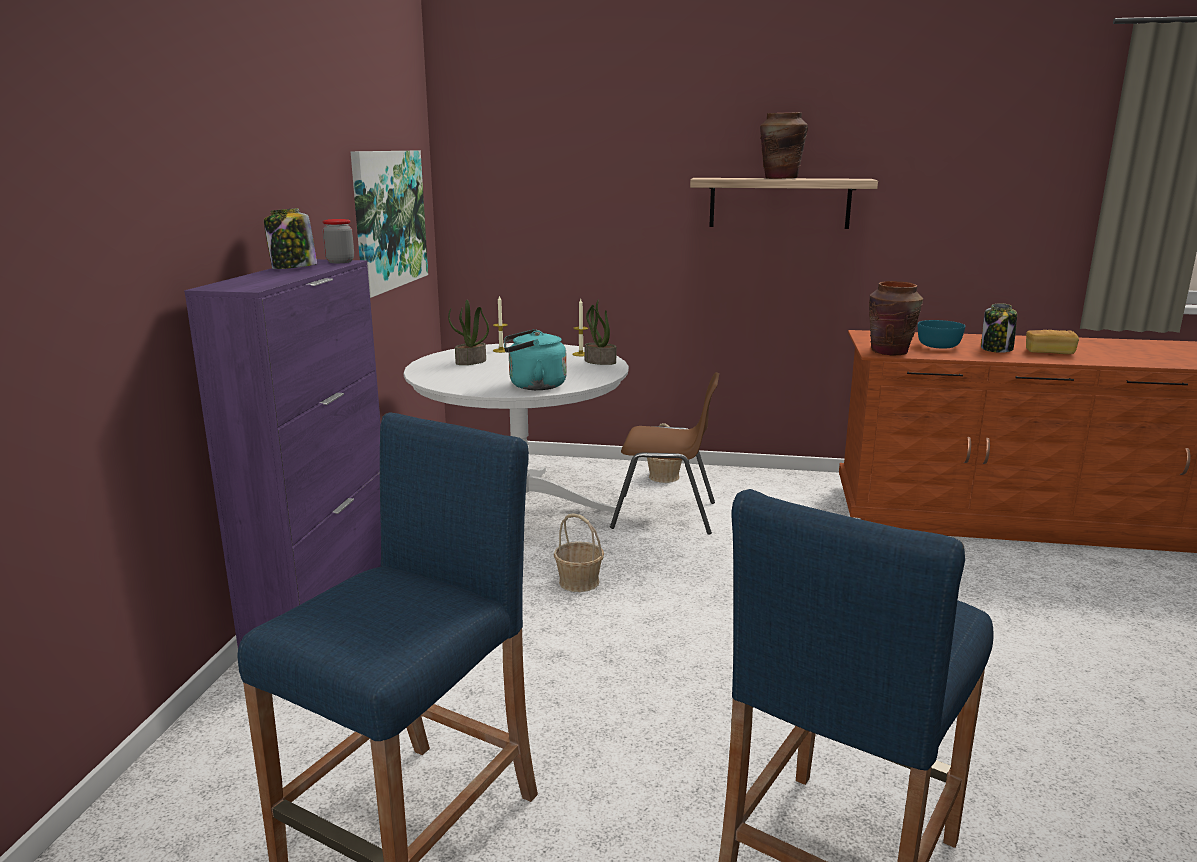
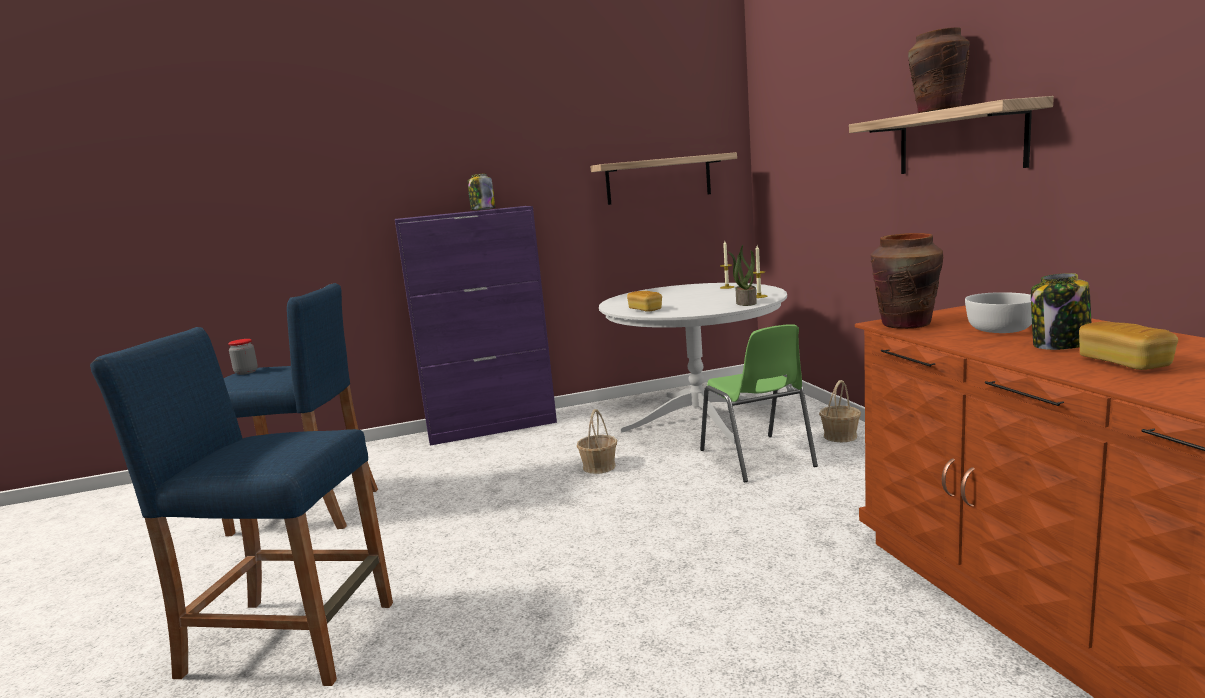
camera: 65 degrees right, 5 degrees down
(340, 262) = (516, 207): jar -> jar (246, 372)
(388, 219) = (658, 179): picture -> shelf
(471, 362) = (681, 291): potted plant -> none
(533, 386) = (645, 309): turquoise kettle -> bread
(666, 515) = (757, 459): brown chair -> green chair
(938, 345) = (1000, 329): turquoise bowl -> white bowl

